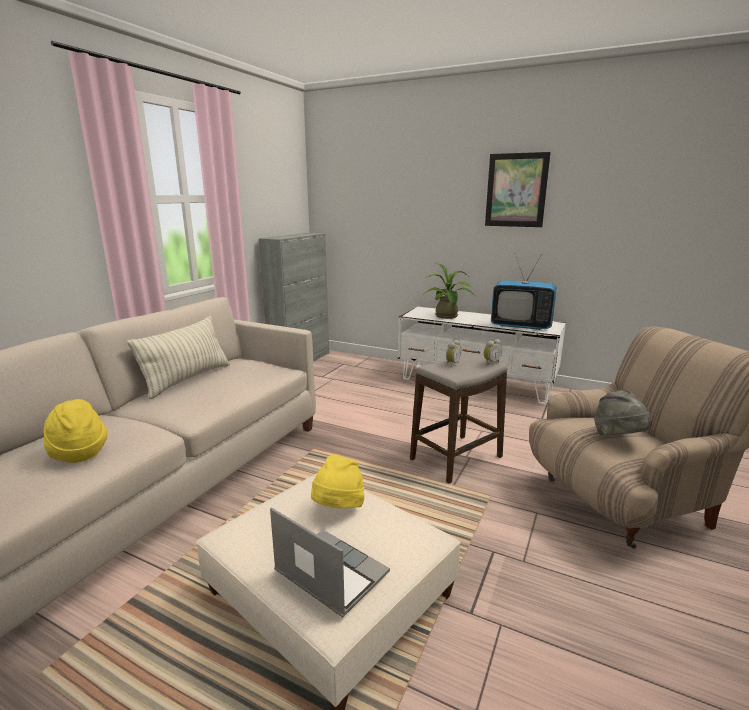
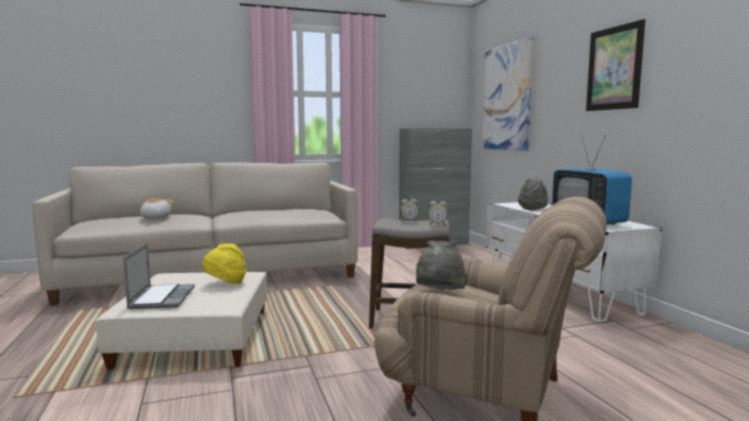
camera: 45 degrees right, 10 degrees down
(78, 452) = (155, 218): yellow hat -> plush toy
(187, 379) = (266, 209): pillow -> none
(373, 203) = (507, 97): none -> picture
(447, 317) = (533, 208): potted plant -> grey hat

